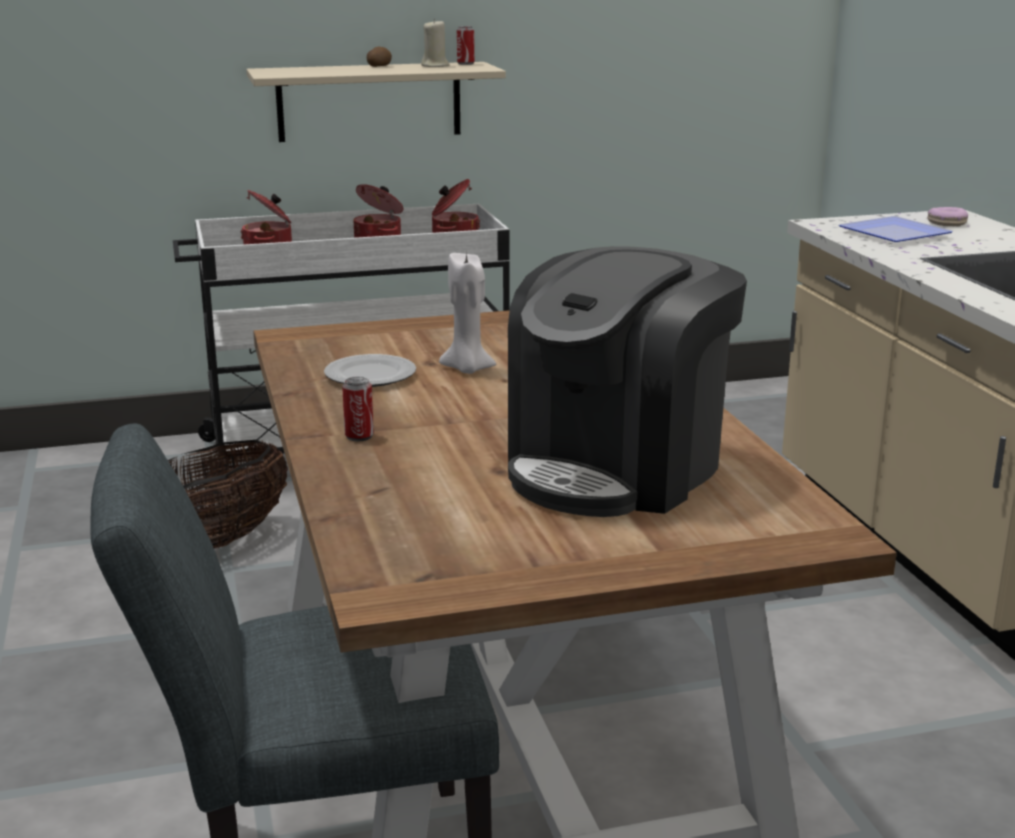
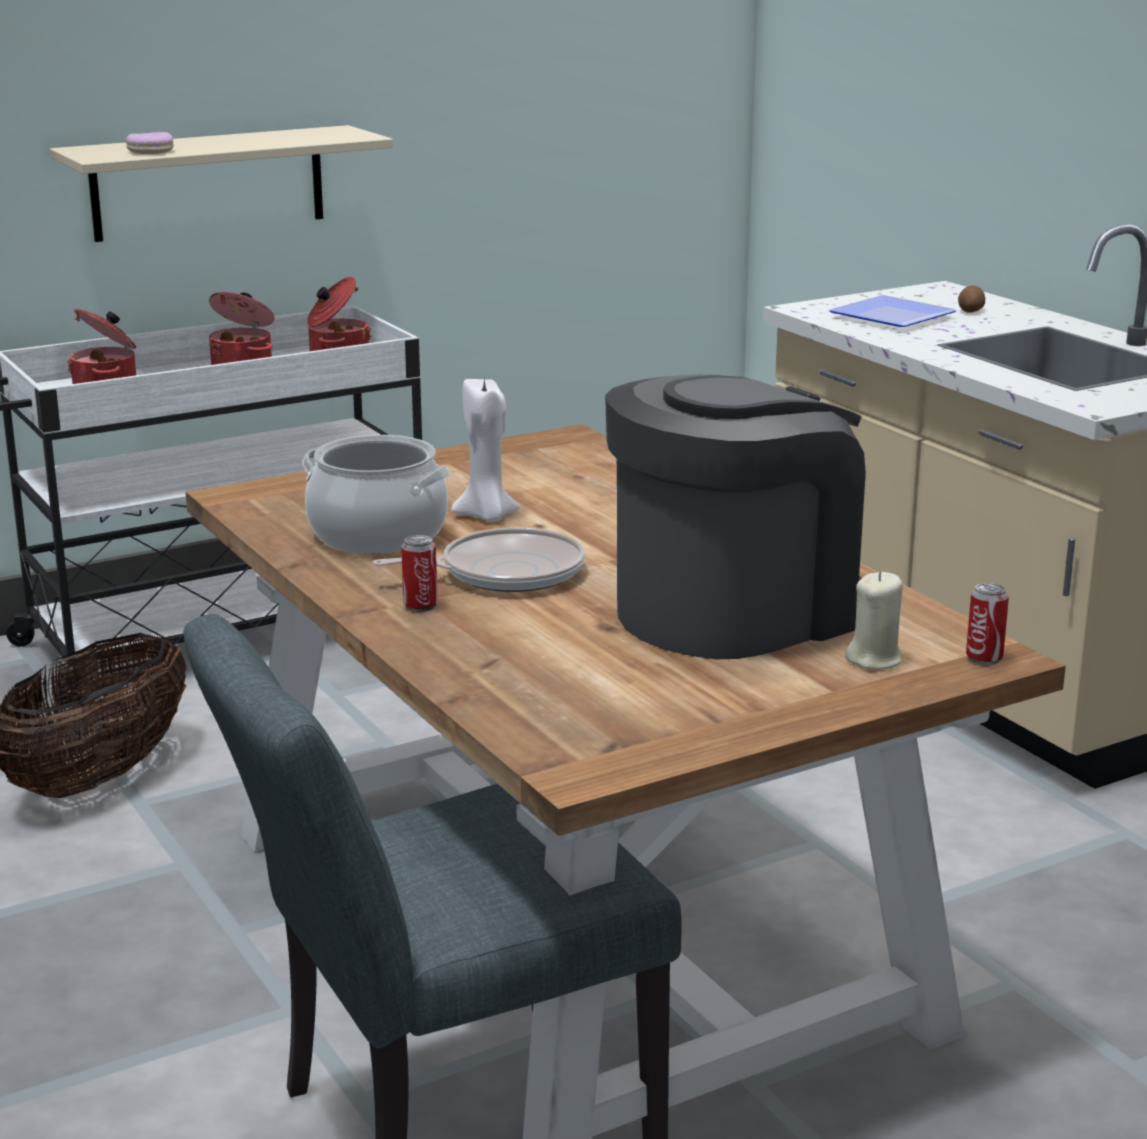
camera: 15 degrees left, 0 degrees up
(371, 376) = (379, 534): plate -> cooking pot
(379, 66) = (223, 138): potato -> potato (970, 310)
(435, 66) = (296, 135): beige candle -> beige candle (874, 659)
(447, 416) = (504, 573): none -> frying pan
(465, 63) = (330, 129): can -> can (984, 658)
(617, 468) = (734, 611): coffee machine -> coffee machine turned 150 degrees counterclockwise
(946, 223) = (939, 299): donut -> donut (150, 151)

